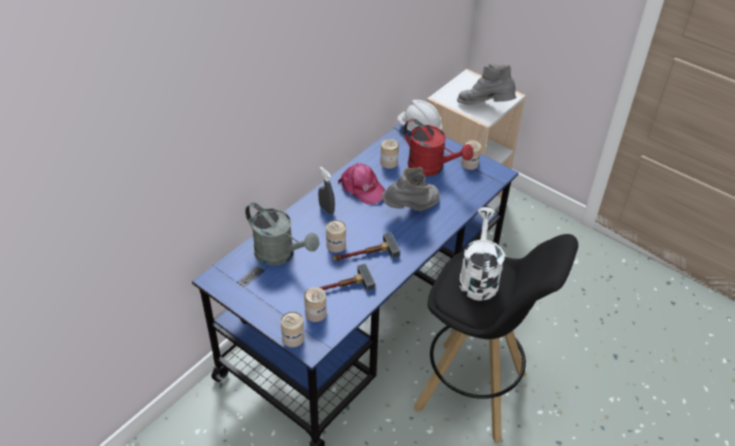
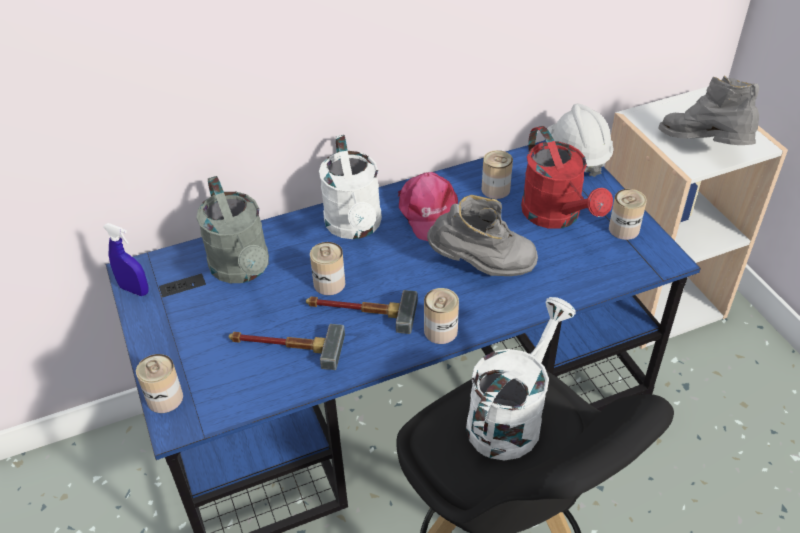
camera: 30 degrees right, 0 degrees up
(224, 289) = (134, 290): none -> blue spray bottle
(315, 313) = (224, 373): can -> can (440, 331)
(326, 209) = (355, 227): grey spray bottle -> white watering can

